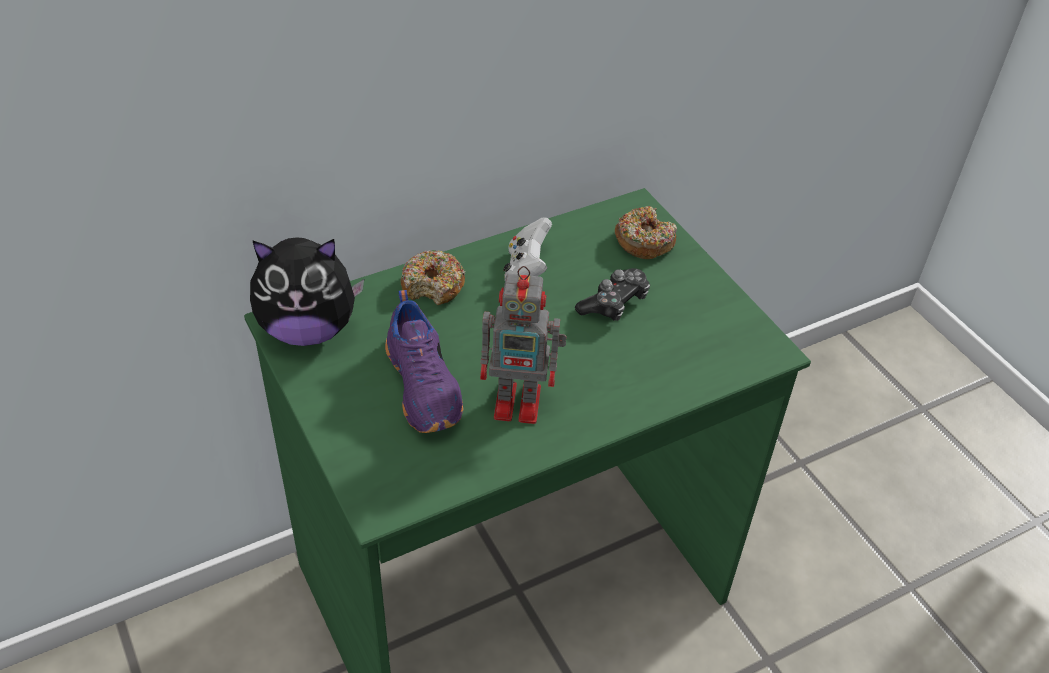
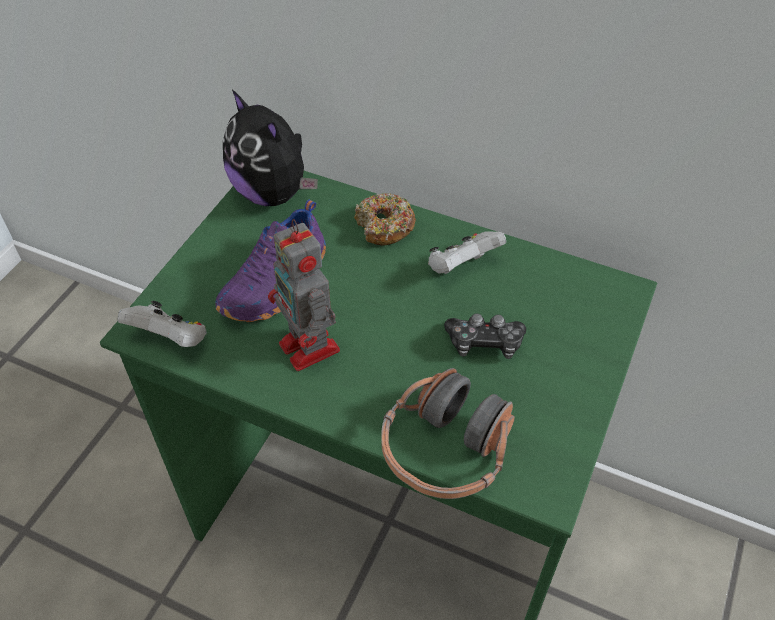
camera: 55 degrees right, 5 degrees up
(415, 489) = (170, 340): none -> white game controller
(644, 241) = (585, 320): donut -> none
(691, 380) = (446, 449): none -> headphones

